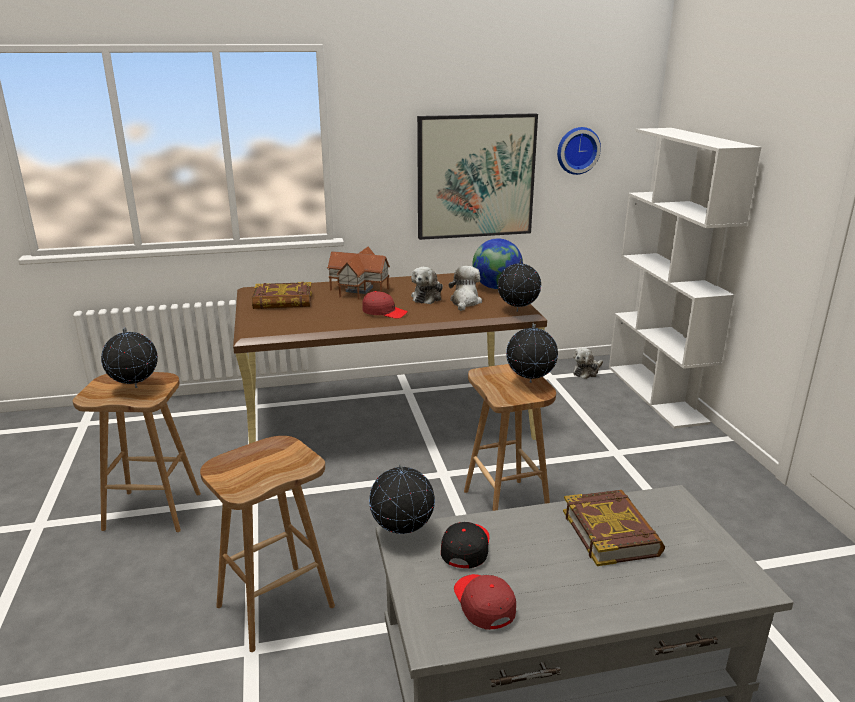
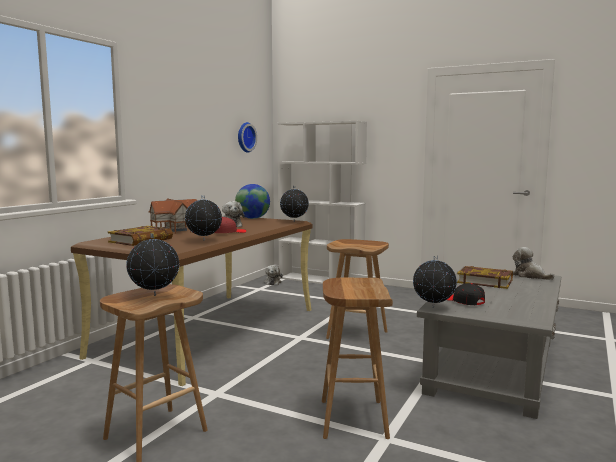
camera: 50 degrees left, 15 degrees down
(465, 302) = (257, 223): plush toy -> plush toy (530, 276)
(475, 176) = (202, 152): picture -> none
(483, 604) = (514, 309): red cap -> none
(530, 383) = (362, 243): globe -> globe (204, 240)

